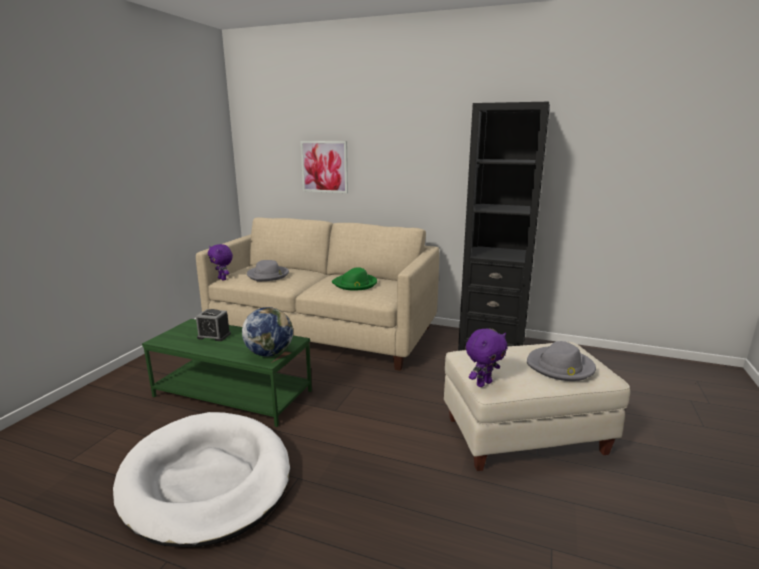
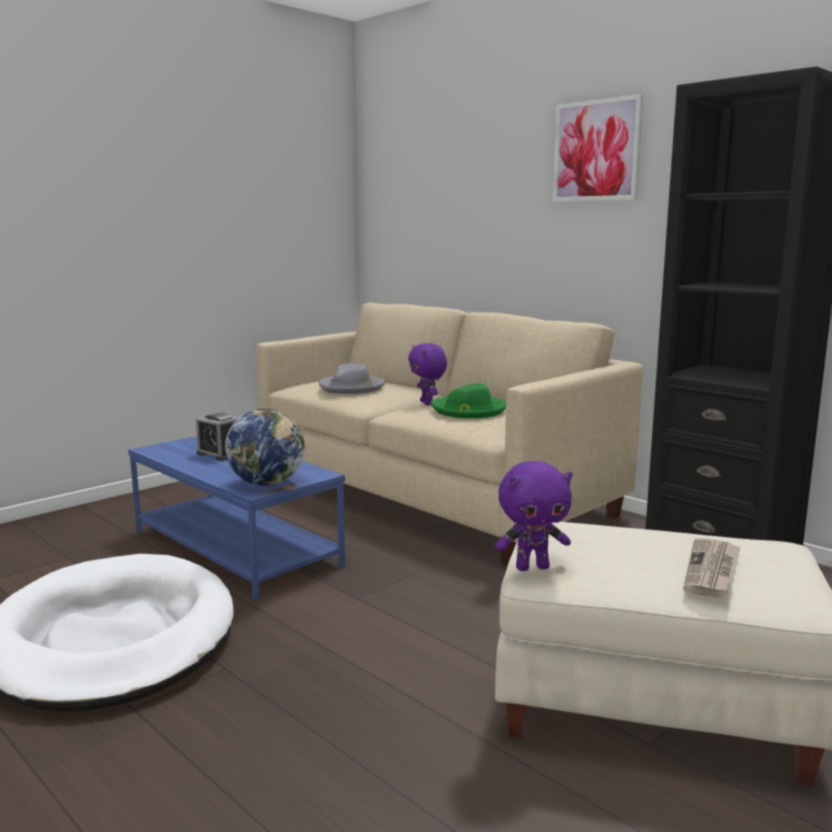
camera: 25 degrees right, 5 degrees down
(223, 279) = (290, 387): purple plush toy -> purple plush toy (427, 403)
(234, 393) = (236, 548): green coffee table -> blue coffee table
(324, 166) = (474, 223): picture -> picture (597, 151)
(560, 367) = (712, 571): grey hat -> newspaper

